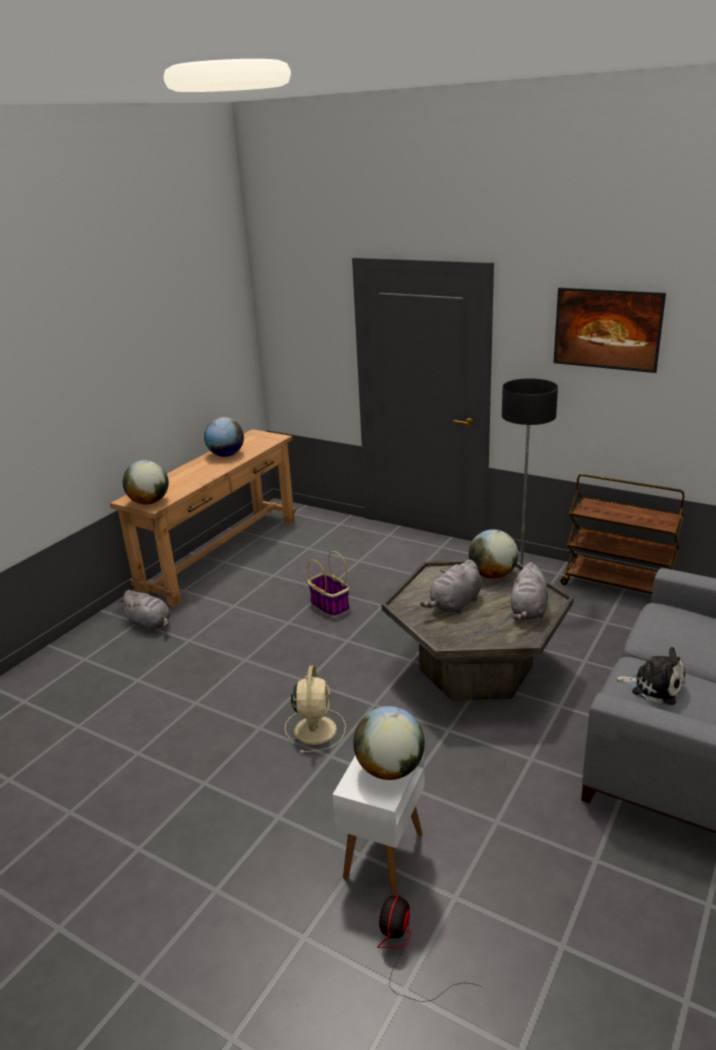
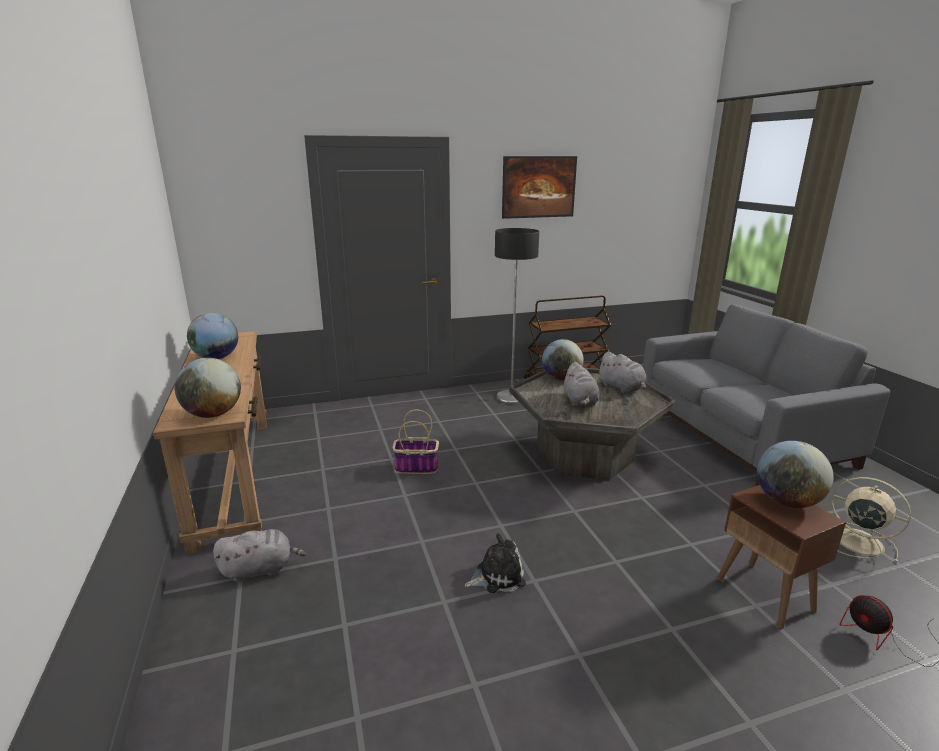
camera: 50 degrees left, 5 degrees down
(315, 728) = (572, 551): beige fan -> beige fan (856, 541)
(383, 856) = (765, 595): white side table -> brown side table
(654, 686) = (752, 394): plush toy -> plush toy (497, 576)

